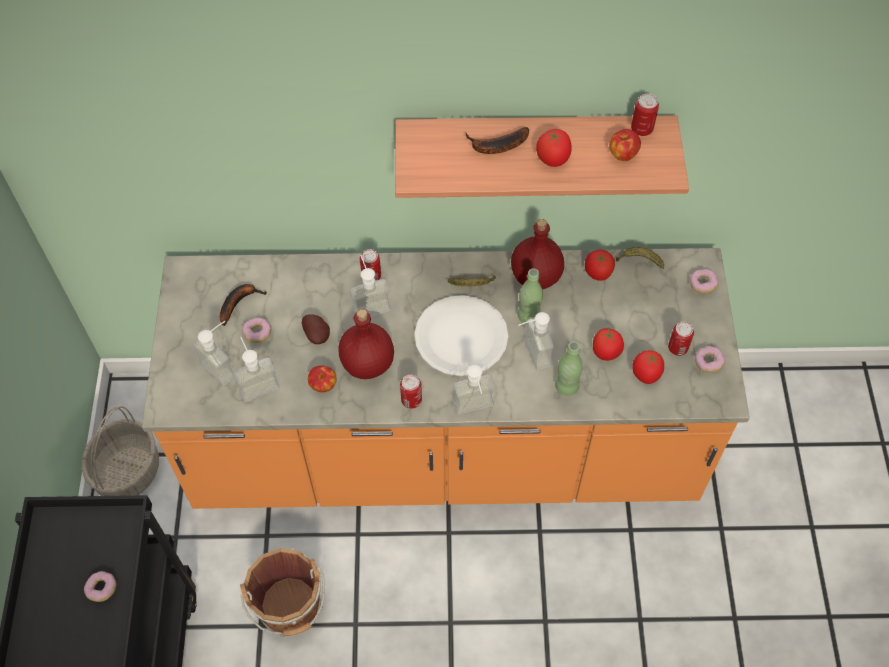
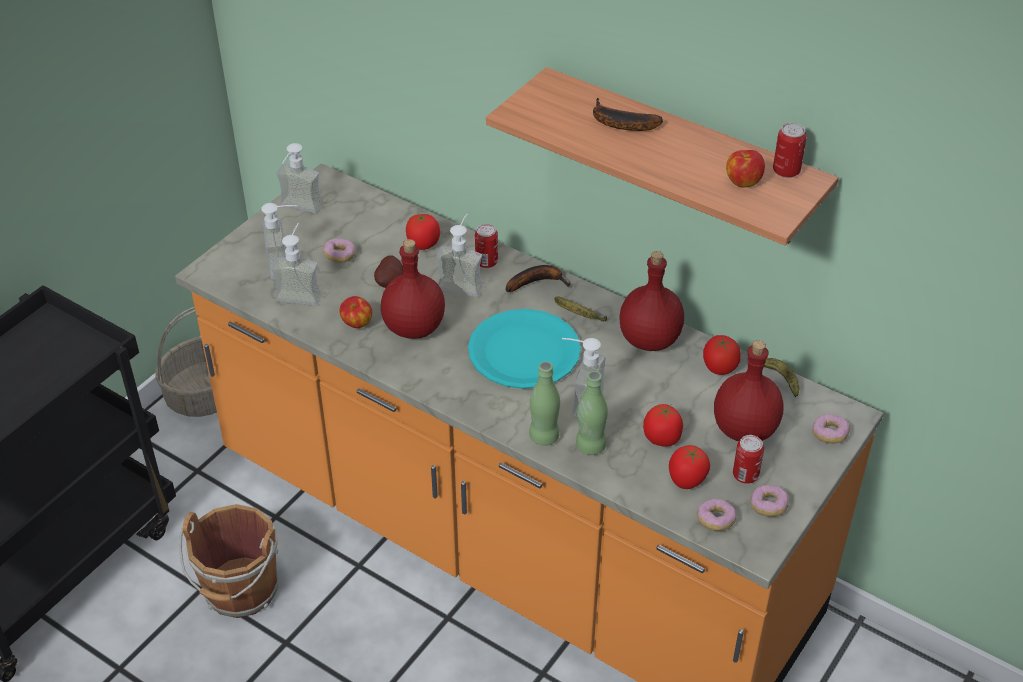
camera: 35 degrees right, 15 degrees down
(102, 589) = (36, 390): donut -> donut (715, 520)
(239, 303) = (347, 225): banana -> banana (537, 282)
(411, 400) = (425, 377): can -> none
(461, 337) = (524, 351): white plate -> turquoise plate
(475, 411) = (477, 418): soap dispenser -> soap dispenser (298, 210)
(528, 316) = (609, 368): green bottle -> green bottle (544, 436)
(553, 158) = (666, 155): tomato -> tomato (423, 244)
(650, 313) = (744, 430): none -> red bottle

